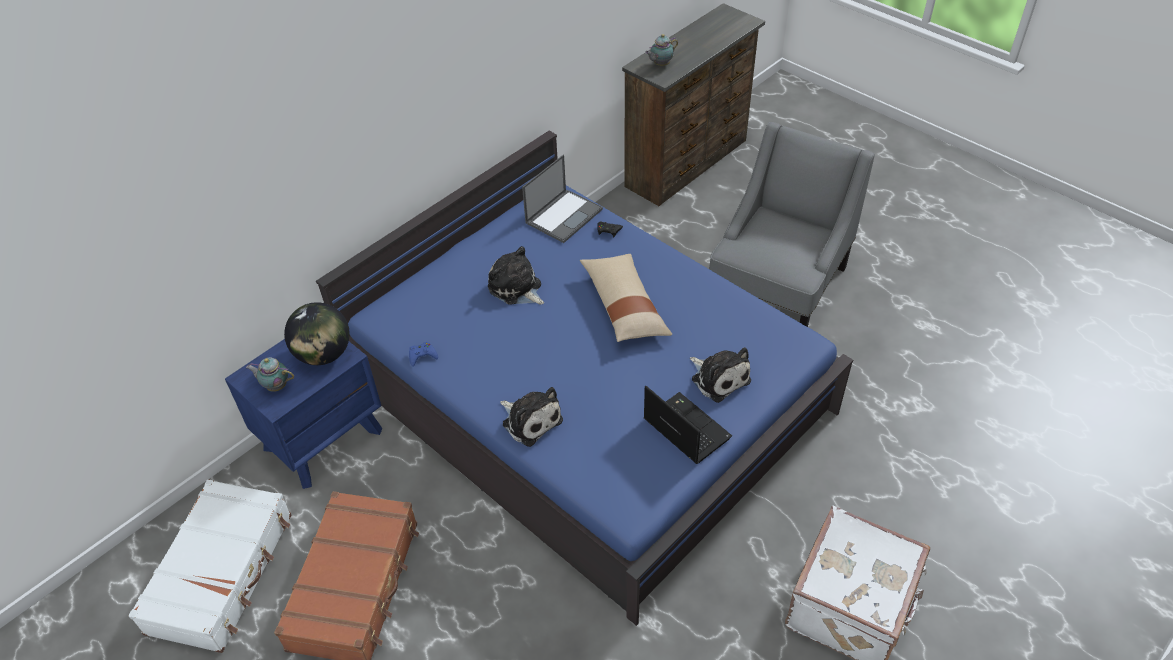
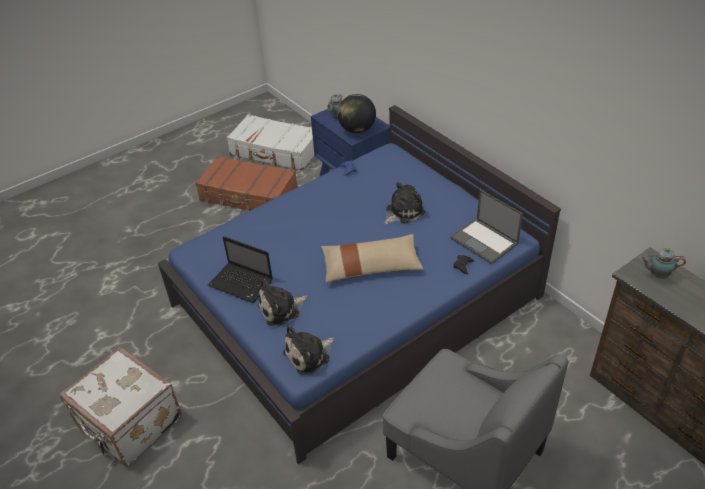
camera: 100 degrees right, 5 degrees down
(530, 420) = (278, 212): plush toy -> plush toy (309, 355)
(660, 65) = (657, 275): teapot -> teapot turned 60 degrees counterclockwise
(685, 428) = (242, 283): laptop -> laptop turned 60 degrees clockwise

